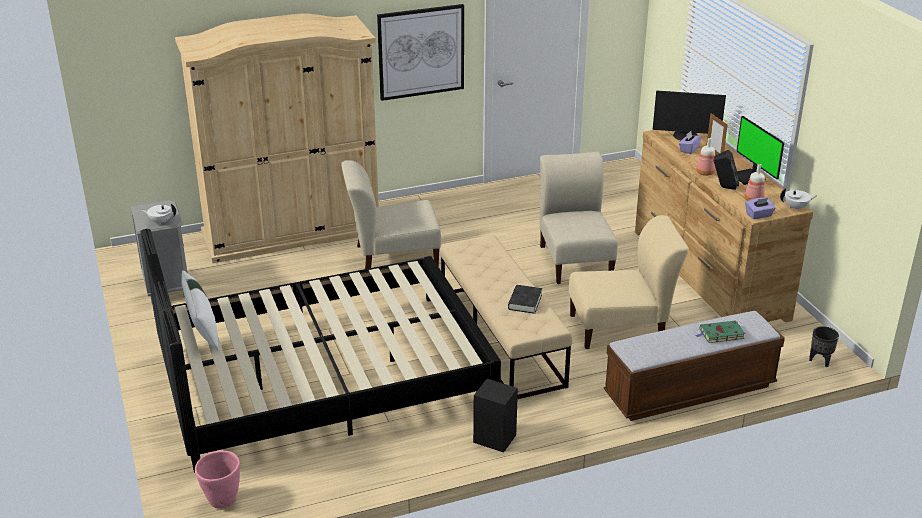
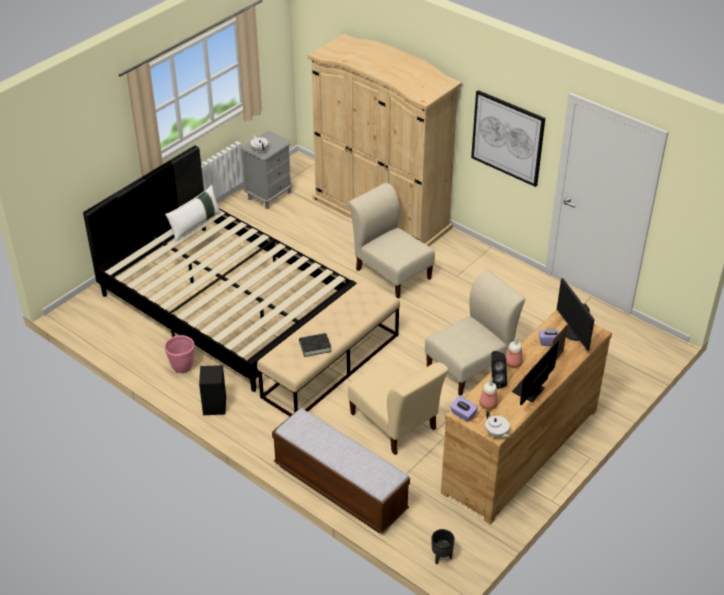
camera: 60 degrees right, 10 degrees up
(222, 500) = (85, 316): pink planter -> pink planter (182, 367)
(720, 334) = (353, 463): green book -> none

